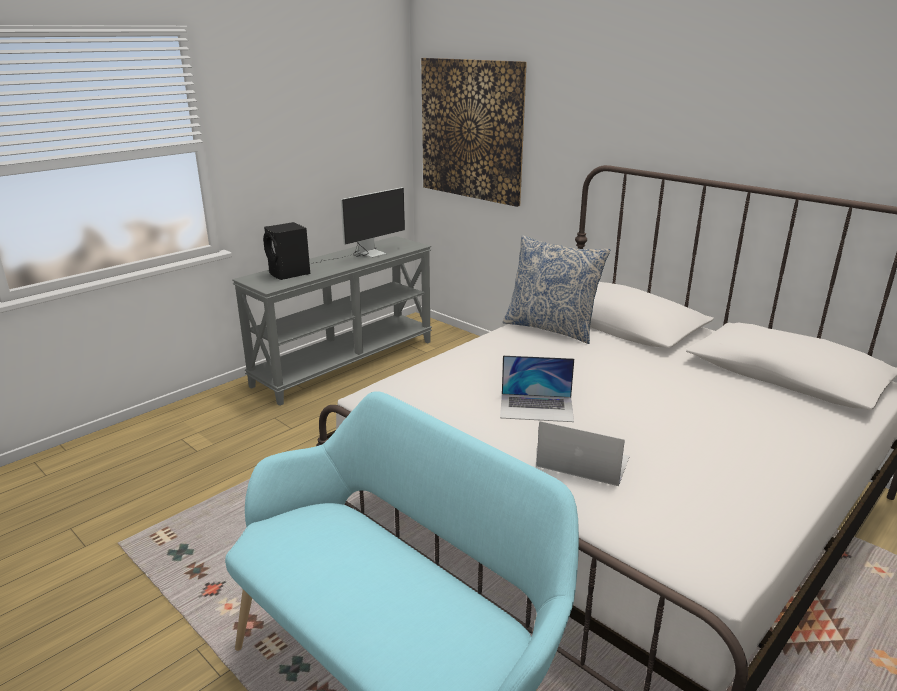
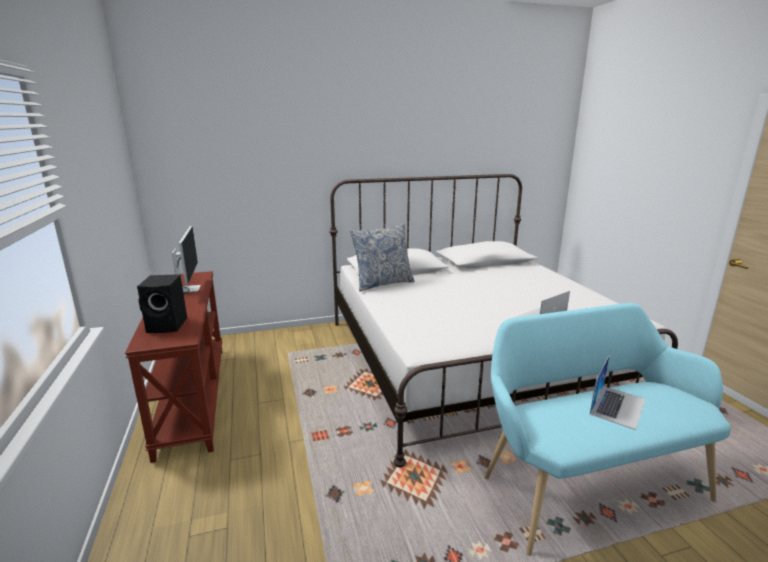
camera: 60 degrees left, 5 degrees down
(345, 362) = (192, 396): grey console table -> brown console table
(471, 130) = (212, 172): picture -> none
(536, 407) = (476, 312): laptop -> laptop (618, 406)

